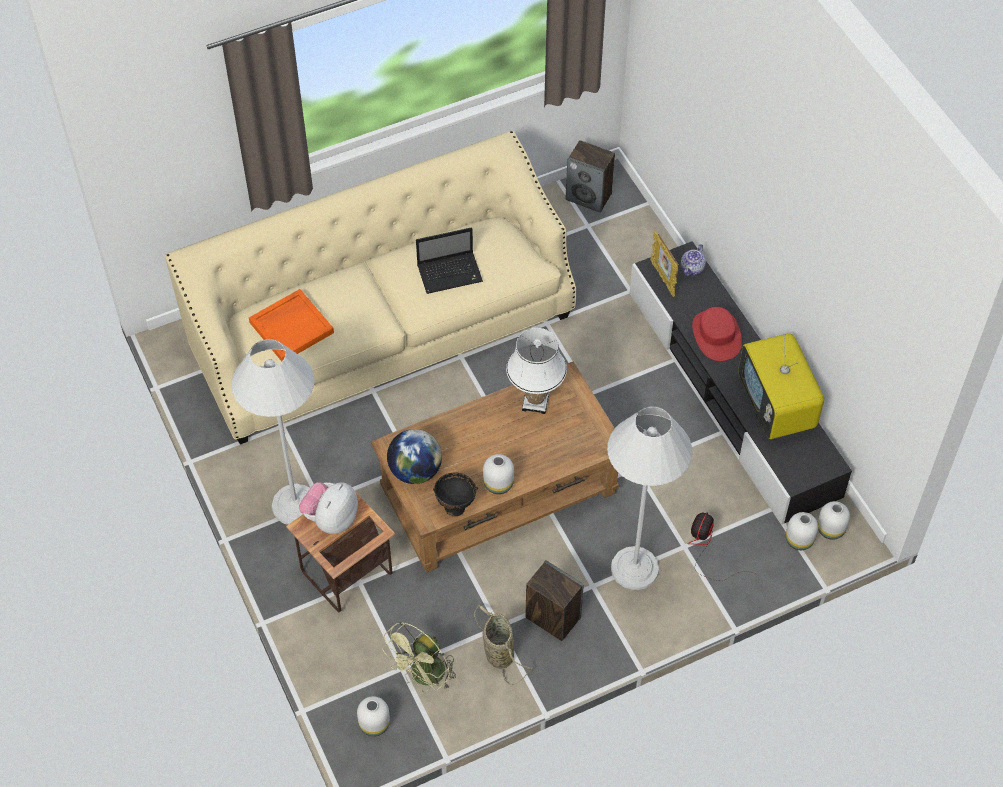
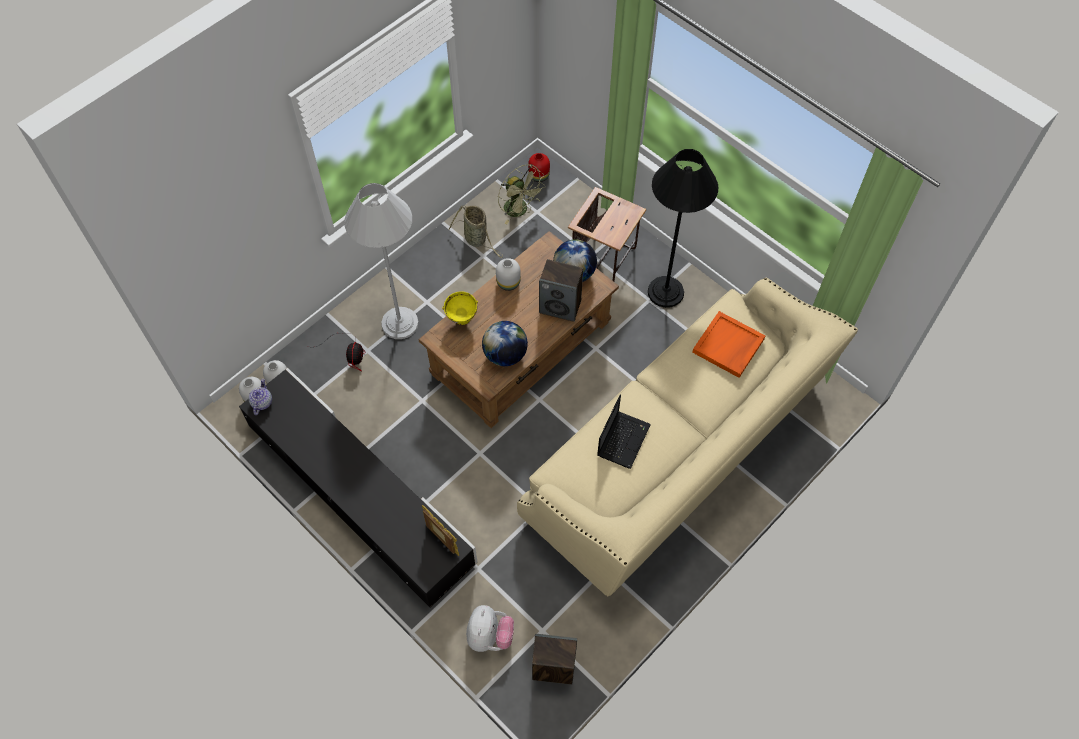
camera: 160 degrees right, 5 degrees up
(295, 505) = (665, 292): white floor lamp -> black floor lamp
(331, 519) = (617, 222): plush toy -> plush toy (489, 636)
(375, 725) = (538, 175): white vase -> red vase
(424, 677) = (520, 211): green fan -> green fan turned 120 degrees clockwise
(451, 273) = (623, 439): laptop -> laptop turned 150 degrees clockwise
(455, 506) = (533, 257): black bowl -> none
(535, 402) = (505, 355): white table lamp -> globe
(552, 618) = (448, 272): speaker -> speaker (560, 306)
(569, 456) = (462, 320): none -> yellow bowl
(692, 268) = (417, 560): teapot -> teapot (261, 402)
(716, 335) = (378, 495): red hat -> none
(776, 408) = (310, 442): television -> none

